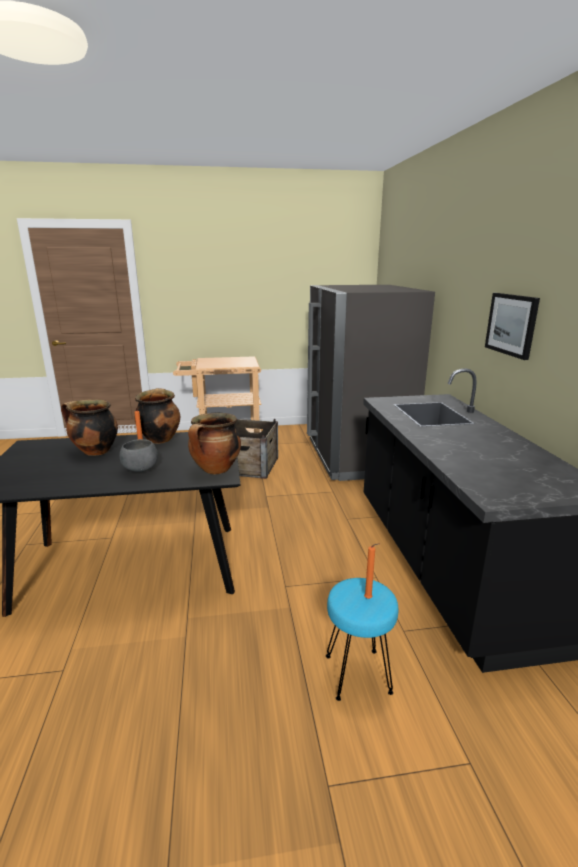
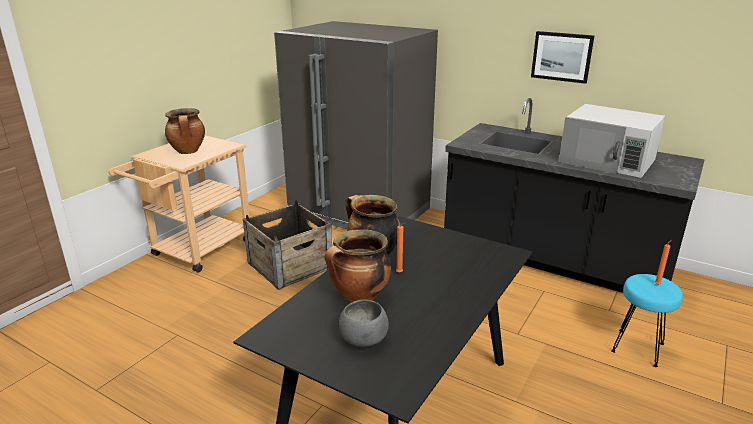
camera: 50 degrees left, 5 degrees up
(141, 469) = (447, 284): grey bowl -> grey bowl (363, 340)
(216, 470) = (492, 252): cooking pot -> cooking pot (188, 151)
(477, 453) = (608, 160): none -> white microwave

